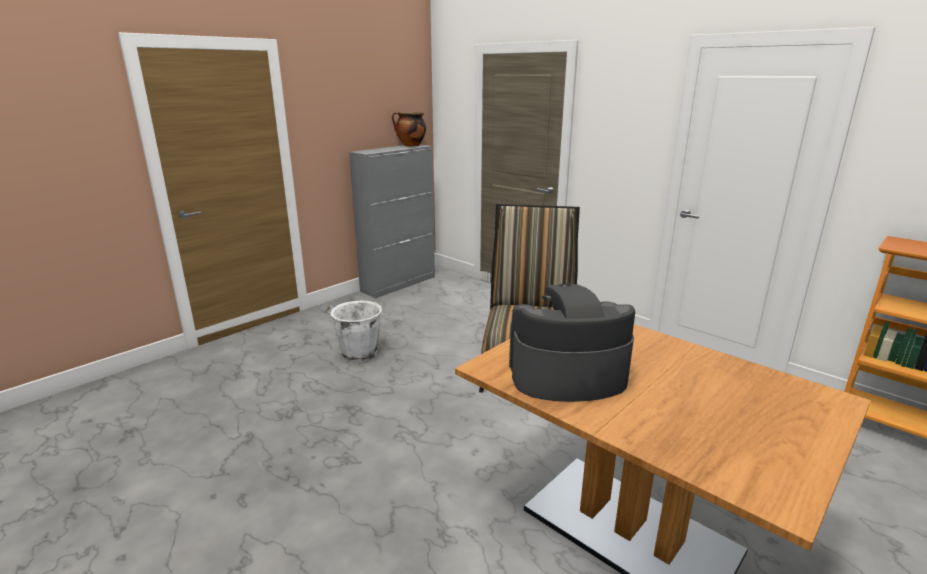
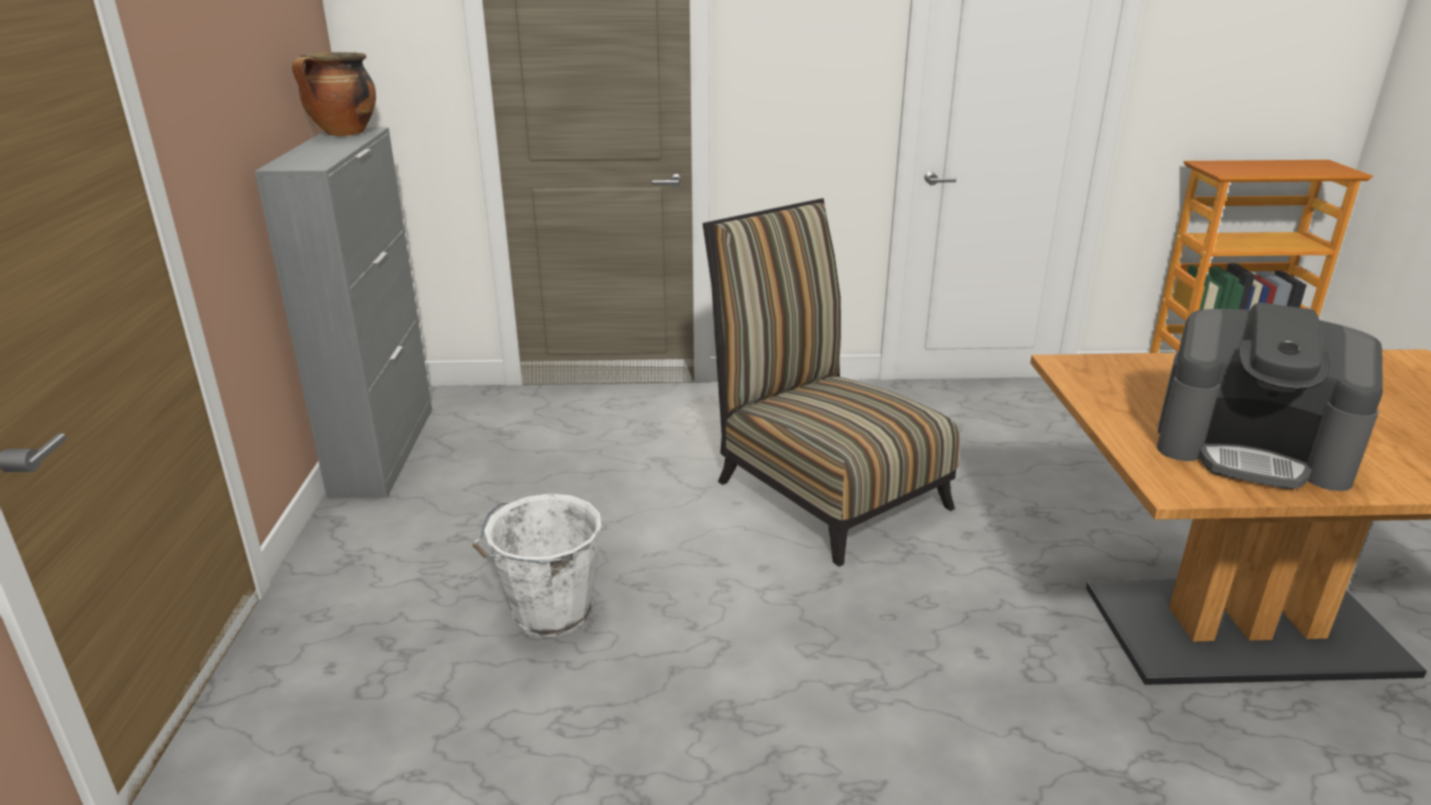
camera: 45 degrees left, 5 degrees up
(566, 375) = (1251, 450): coffee machine -> coffee machine turned 105 degrees counterclockwise

